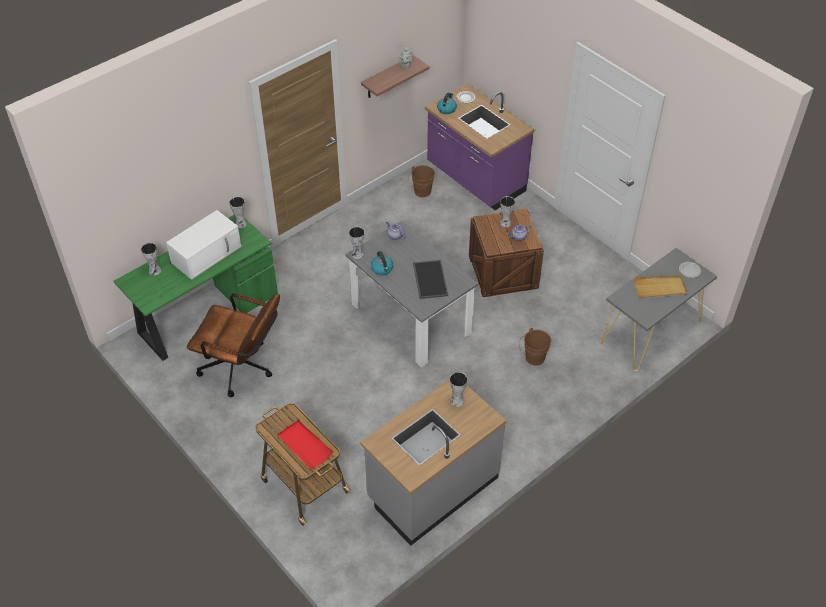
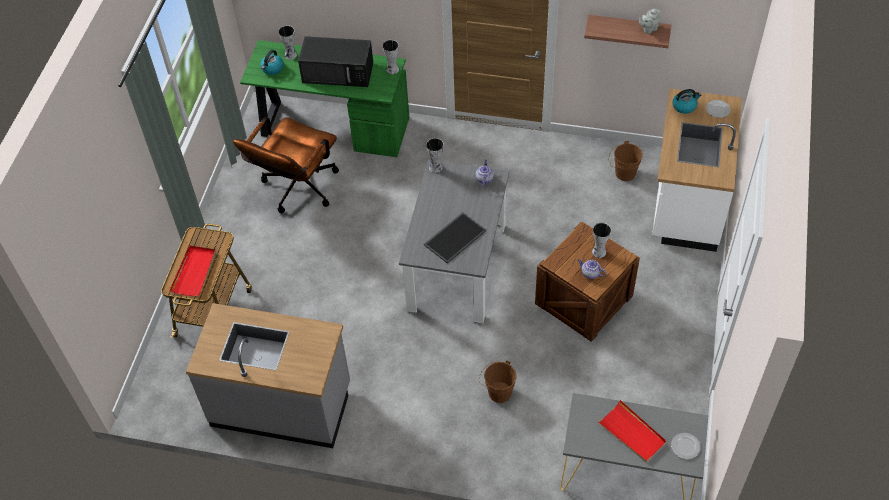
camera: 55 degrees right, 5 degrees up
(207, 253) = (339, 72): white microwave -> black microwave
(242, 369) = (296, 190): brown office chair -> brown office chair turned 45 degrees clockwise
(382, 269) = (434, 196): kettle -> kettle (272, 68)
(456, 400) = (313, 343): vase -> none
(475, 179) = (686, 202): purple counter -> white counter
(660, 288) = (632, 433): beige tray -> red tray

